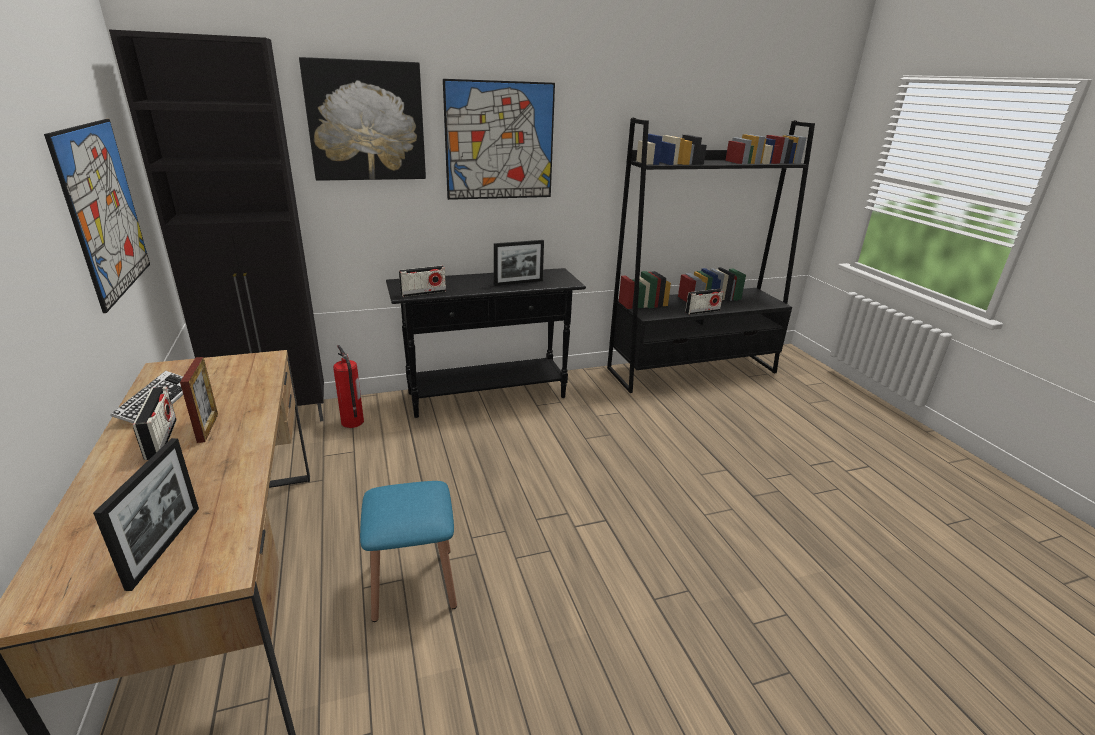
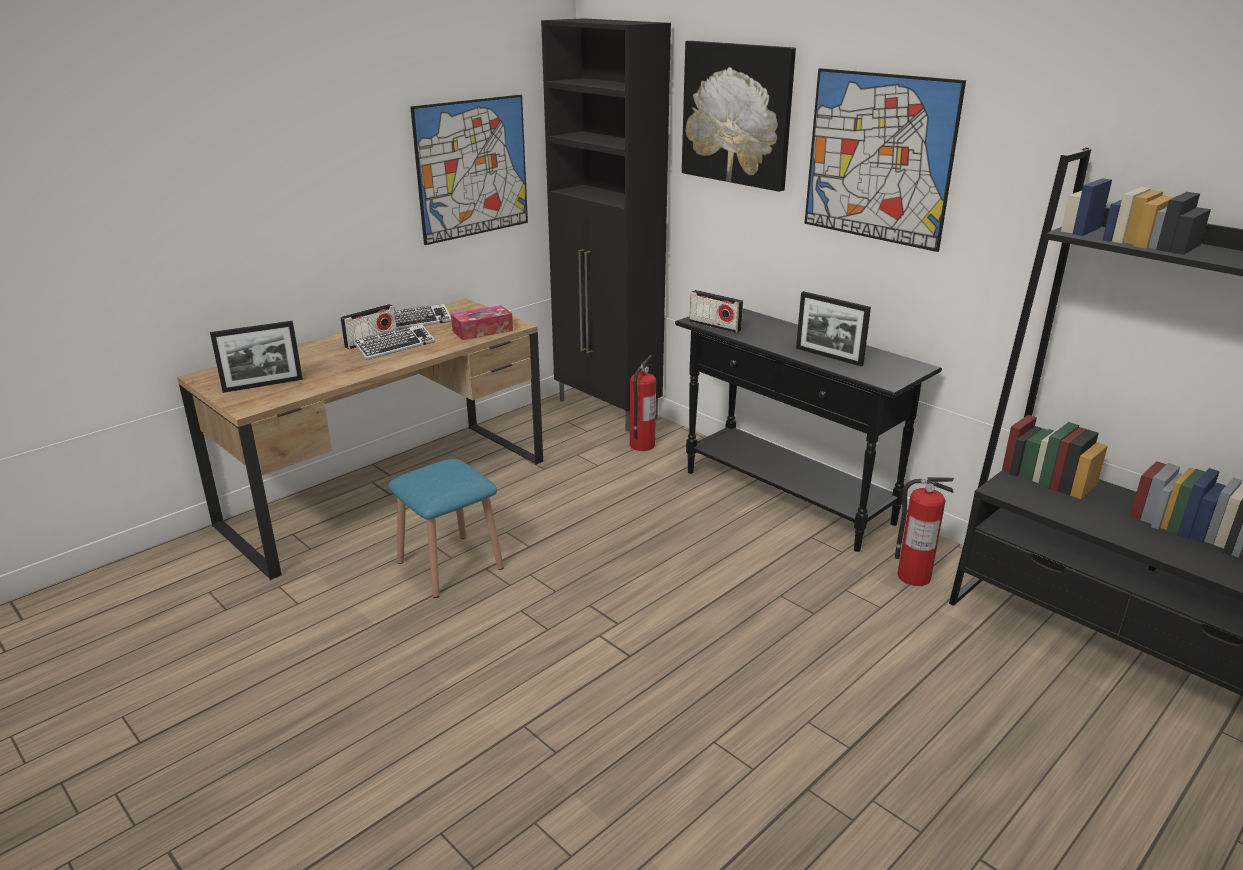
camera: 65 degrees right, 0 degrees up
(208, 428) = (395, 347): picture frame -> keyboard
(253, 374) = (482, 331): none -> tissue box
(600, 392) = (913, 576): none -> fire extinguisher
(702, 311) = (1115, 534): radio -> none

